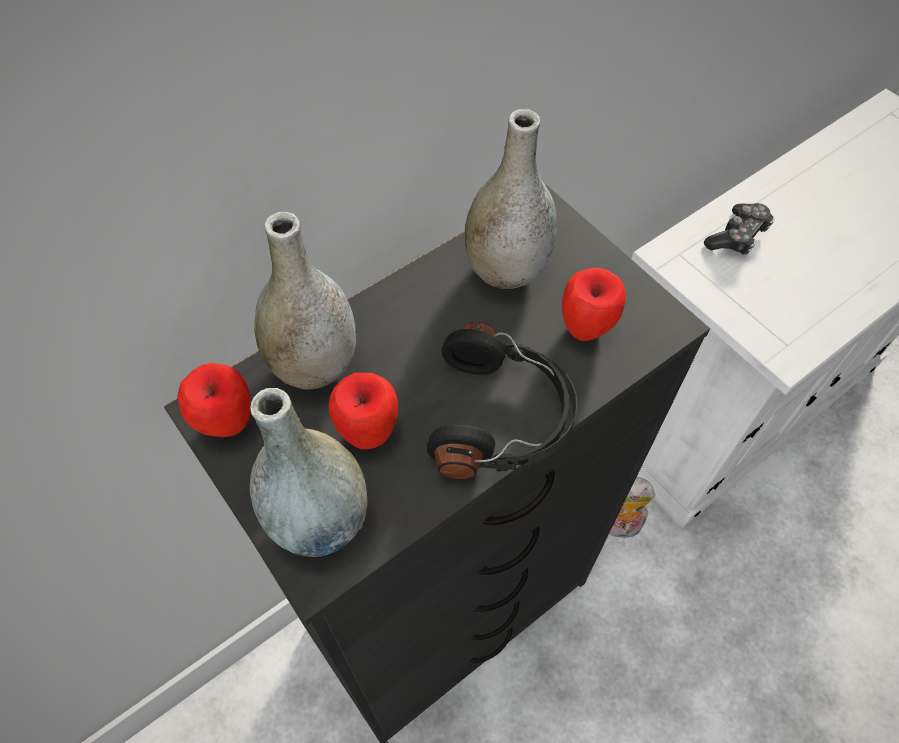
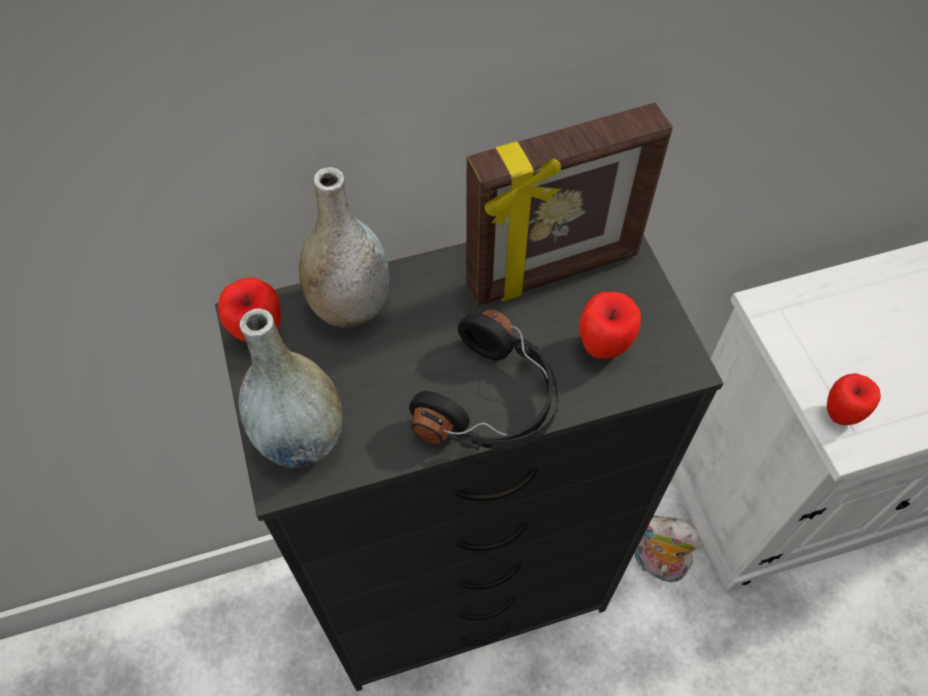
camera: 20 degrees right, 0 degrees up
(368, 433) = (371, 379): apple -> apple (840, 414)
(506, 270) = (554, 272): grey vase -> picture frame
(737, 236) = (849, 308): game controller -> none

